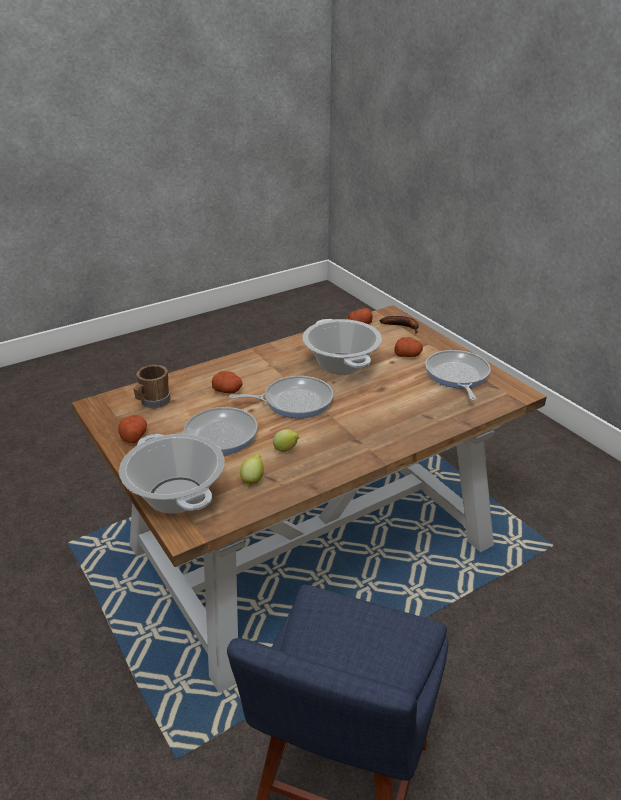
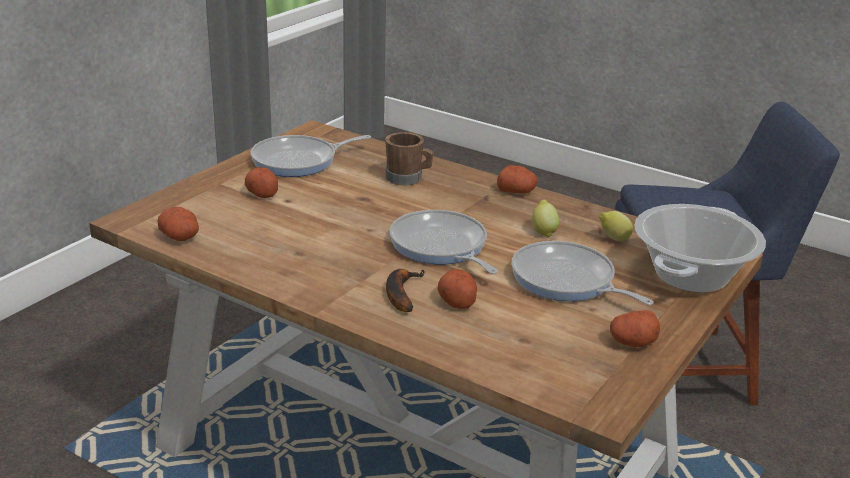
camera: 115 degrees left, 5 degrees down
(153, 402) = (543, 355): brown mug -> brown mug (408, 178)
(340, 364) = (318, 232): cooking pot -> none
(359, 459) = (517, 191): none -> potato
(403, 326) = (172, 205): banana -> banana (400, 293)

